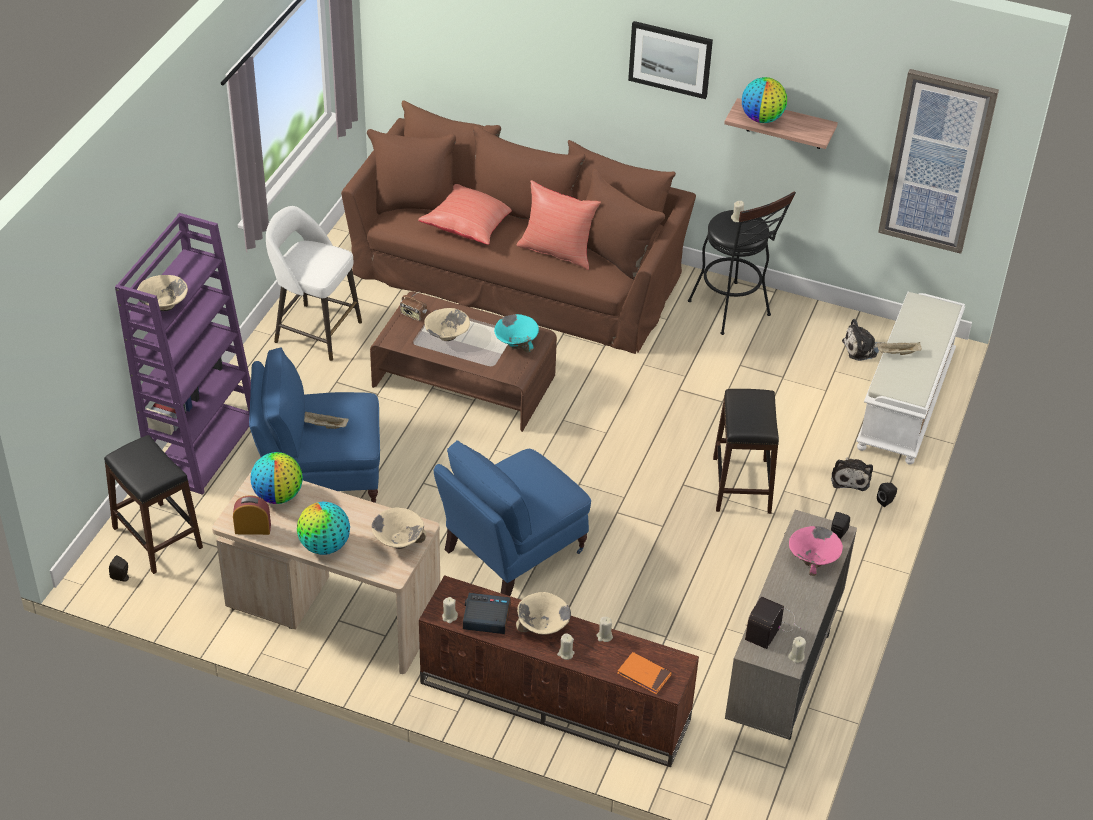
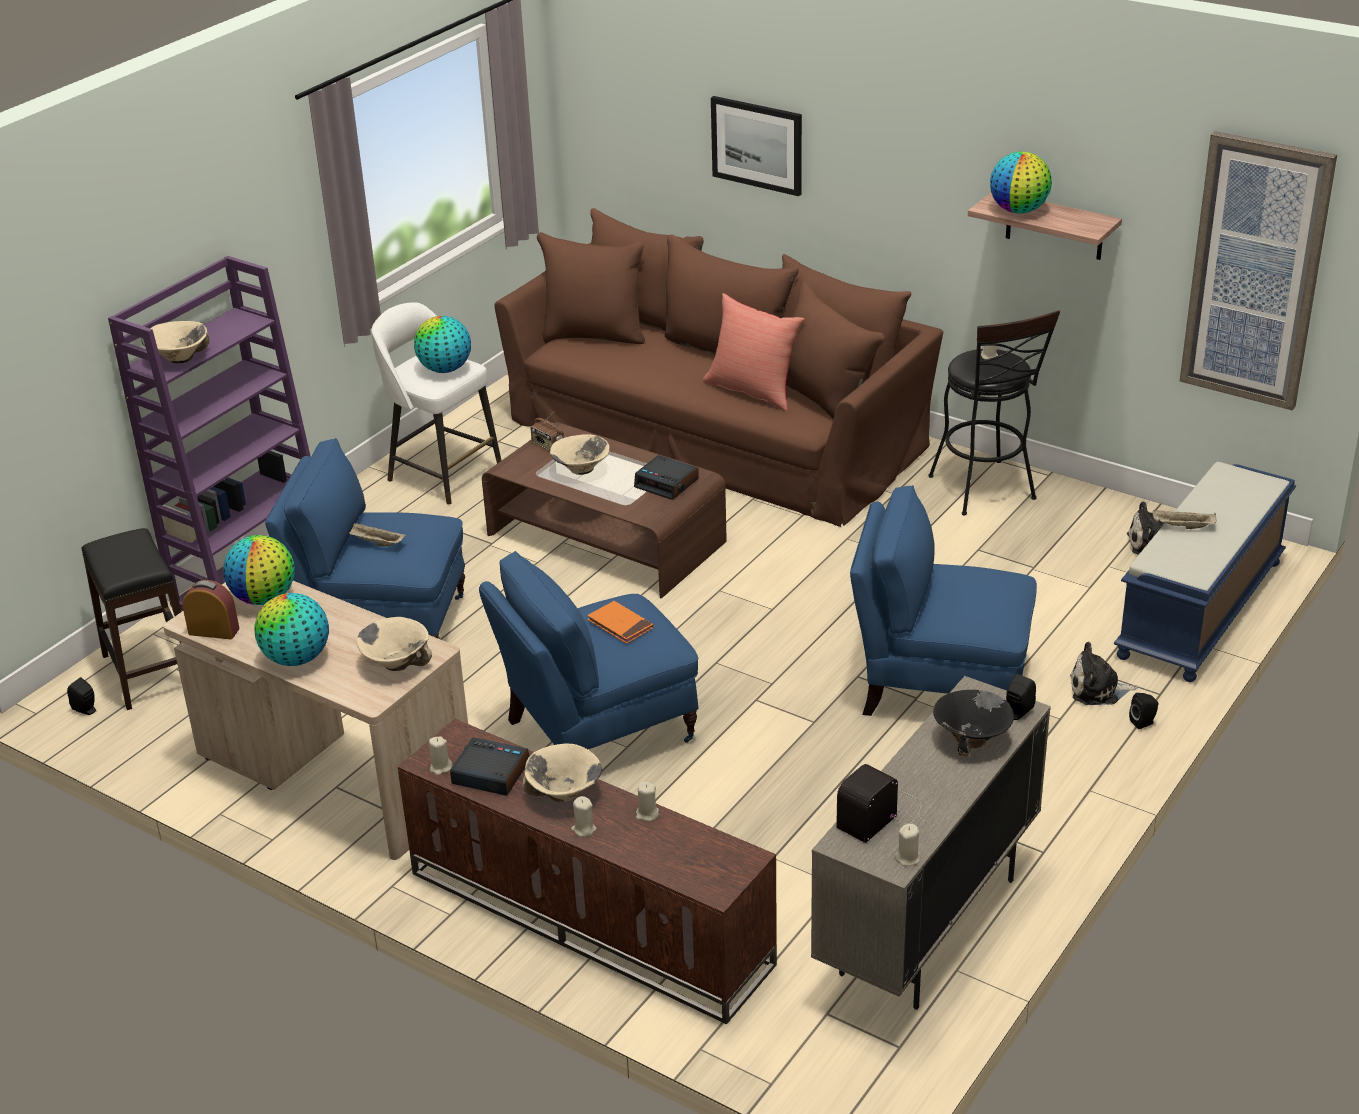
camera: 15 degrees right, 10 degrees down
(322, 259) = (445, 369): none -> globe
(470, 225) = (652, 358): red pillow -> none
(516, 343) = (667, 483): turquoise bowl -> alarm clock
(644, 675) = (686, 868): orange book -> orange book (620, 625)
(670, 59) = (908, 139): picture -> picture (757, 145)
(741, 485) = (938, 684): black stool -> blue armchair
(813, 560) = (972, 739): pink bowl -> black bowl
(850, 477) = (1098, 690): plush toy -> plush toy turned 75 degrees clockwise
(906, 403) = (1201, 610): white bench -> blue bench

